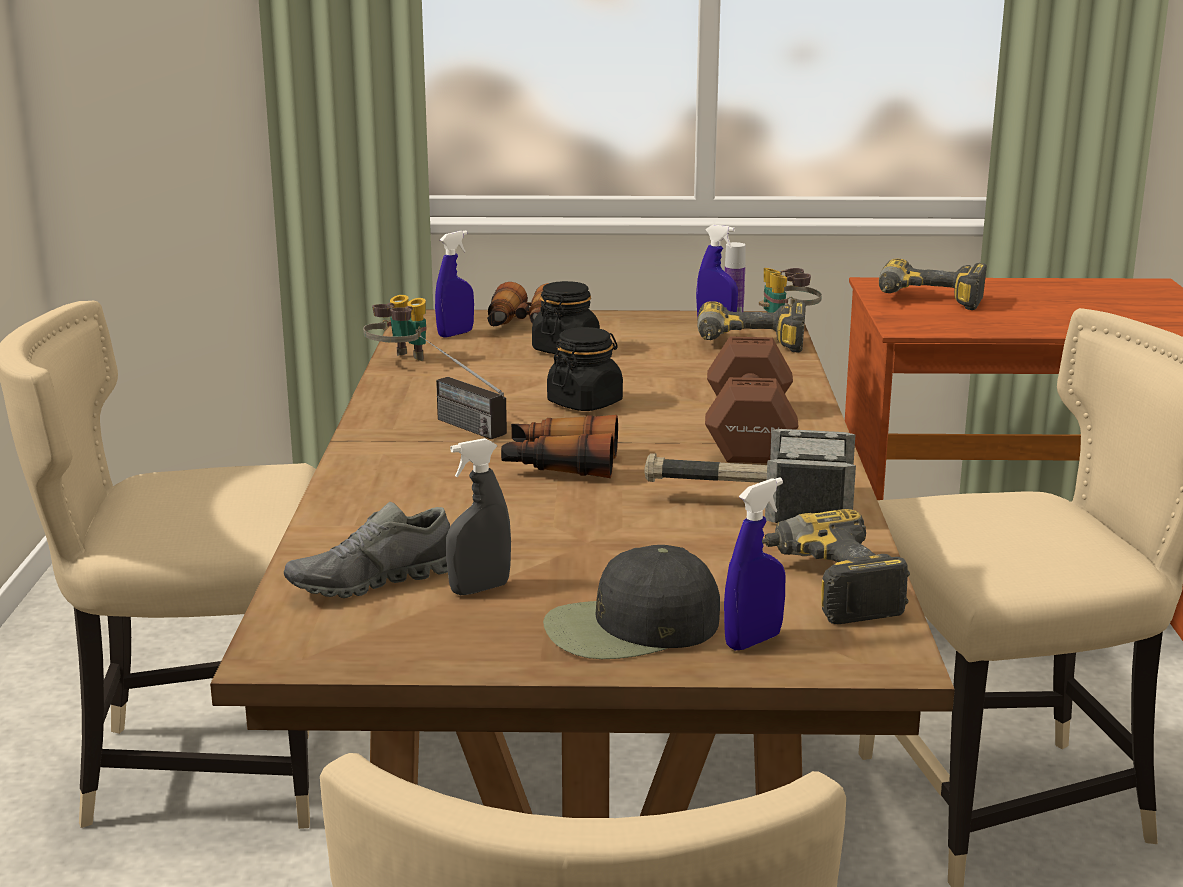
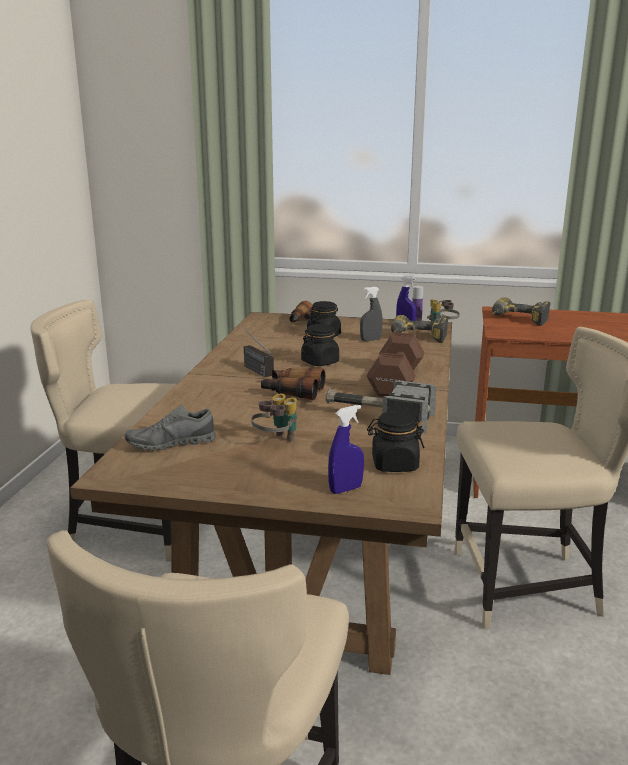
camera: 10 degrees right, 0 degrees up
(399, 362) = (240, 337): binoculars -> binoculars (276, 442)
(455, 334) = (274, 325): blue spray bottle -> none
(479, 589) = (221, 451): grey spray bottle -> grey spray bottle (370, 340)
(630, 628) = (286, 477): black cap -> none
(820, 588) = (394, 464): power drill -> black jar

